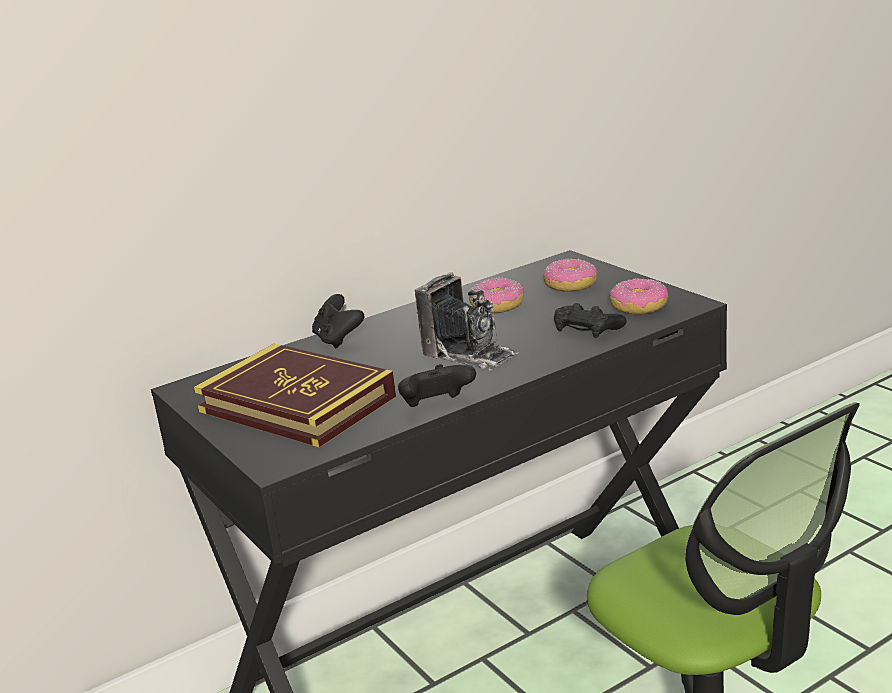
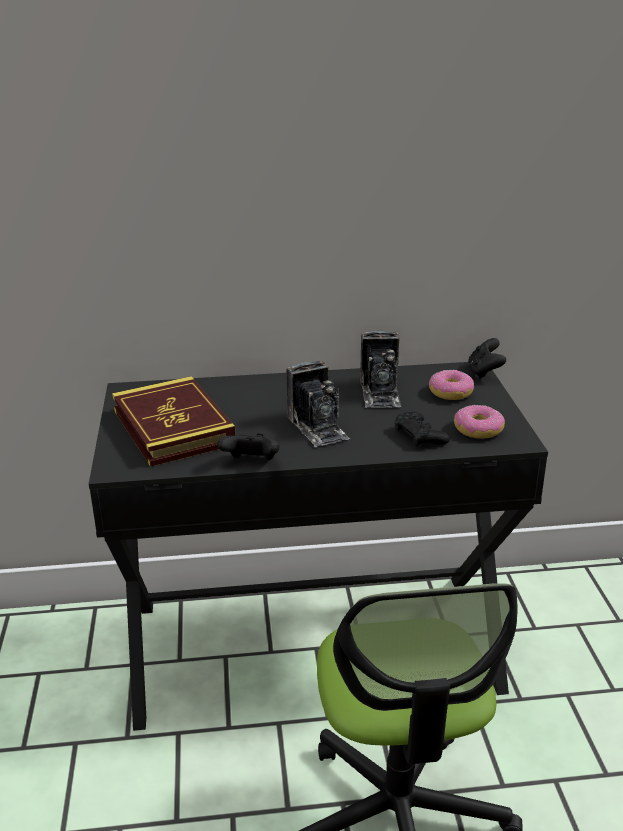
camera: 25 degrees right, 5 degrees up
(338, 340) = (250, 385): black game controller -> black game controller (484, 372)
(497, 305) = (380, 393): donut -> camera

